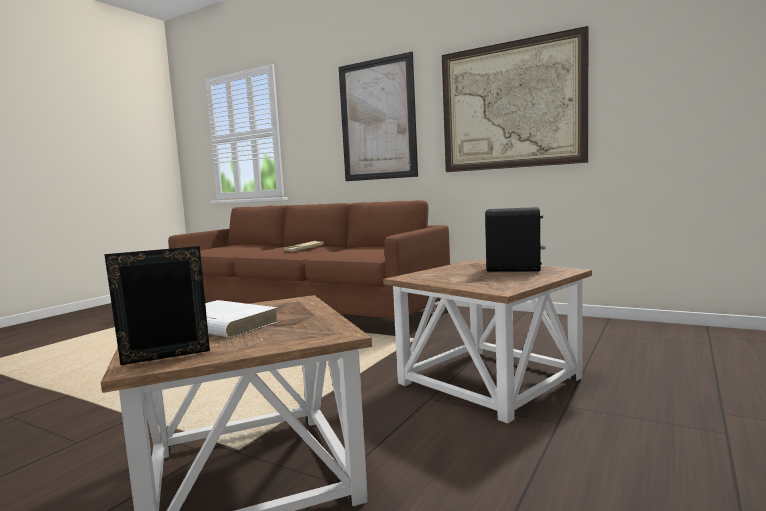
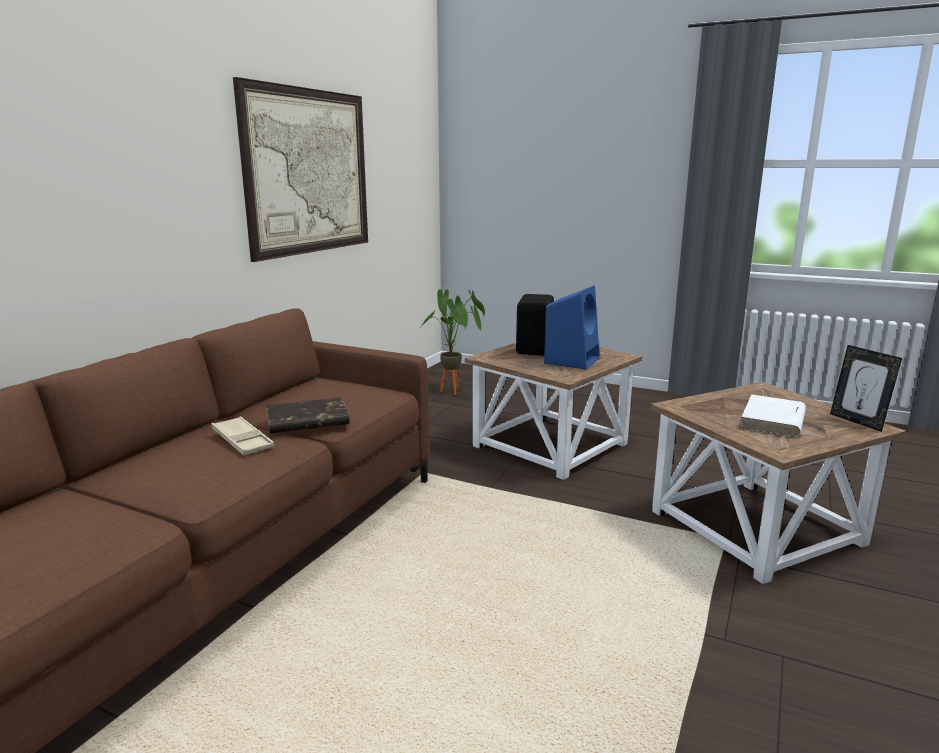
camera: 95 degrees left, 10 degrees up
(327, 251) = (306, 421): none -> brown book
(377, 120) = (135, 167): picture -> none
(471, 278) = (572, 360): none -> blue speaker
(639, 341) = (456, 392): none -> potted plant

